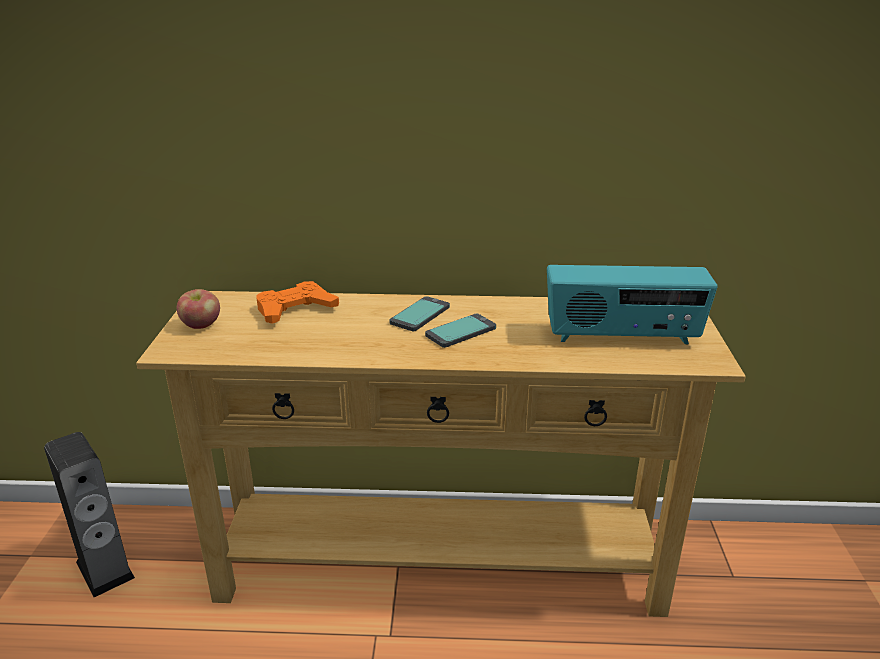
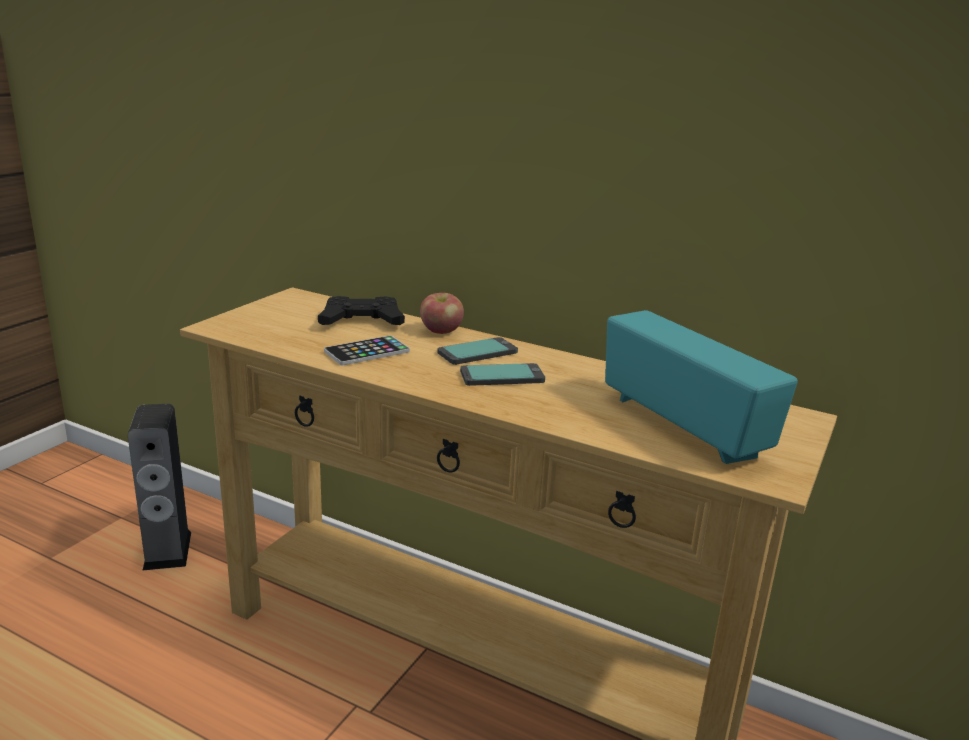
camera: 25 degrees right, 5 degrees down
(201, 325) = (265, 314): apple -> apple (441, 331)
(295, 309) = (362, 321): orange game controller -> black game controller
(333, 339) = (367, 352): none -> phone
(622, 337) = (684, 426): radio -> radio turned 150 degrees counterclockwise

